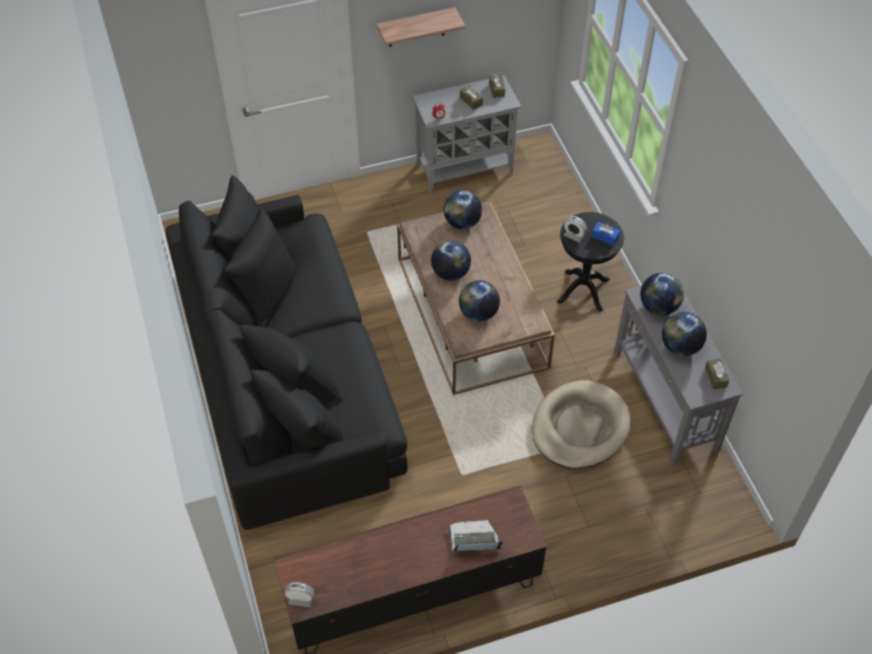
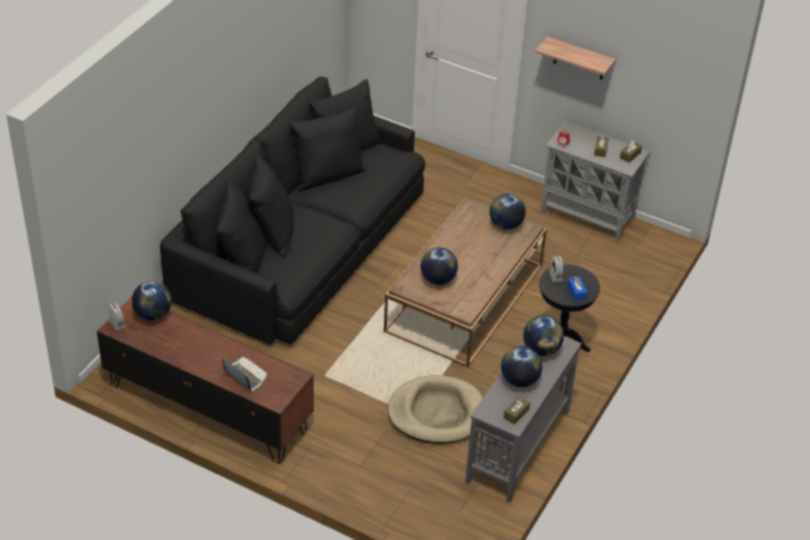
camera: 45 degrees right, 10 degrees down
(450, 273) = (454, 246): globe -> globe (153, 314)

